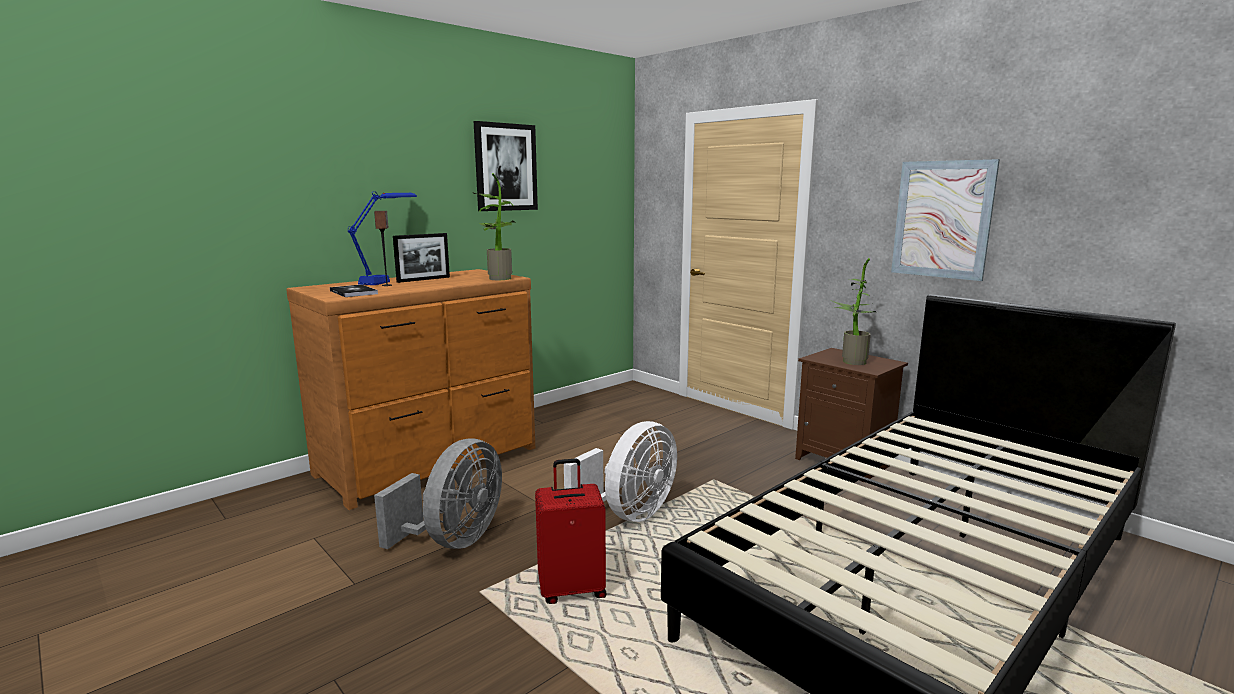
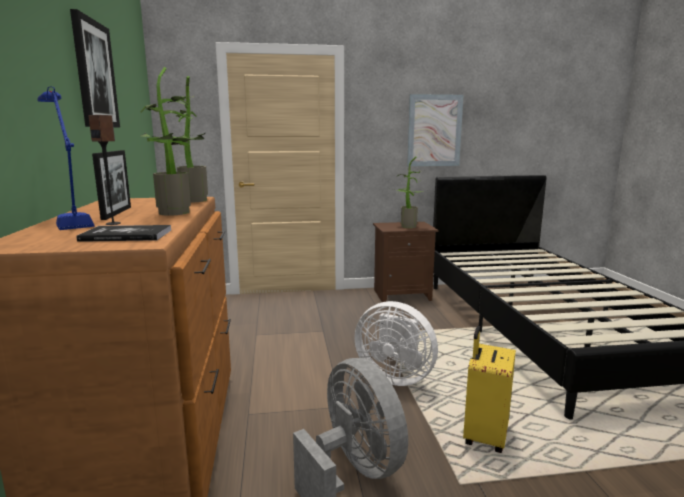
camera: 55 degrees left, 0 degrees up
(439, 285) = (177, 213): none -> potted plant
(572, 589) = (484, 436): red suitcase -> yellow suitcase
(629, 514) = (395, 376): white fan -> white fan turned 135 degrees clockwise

